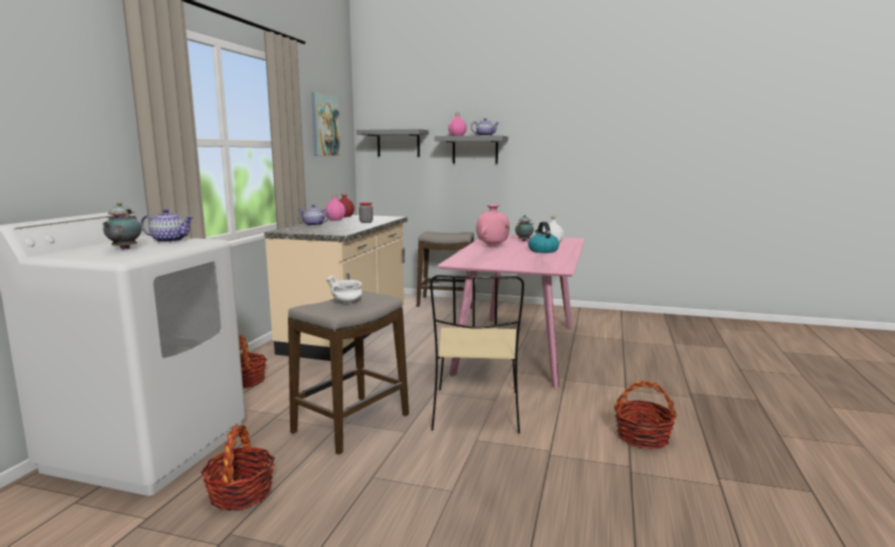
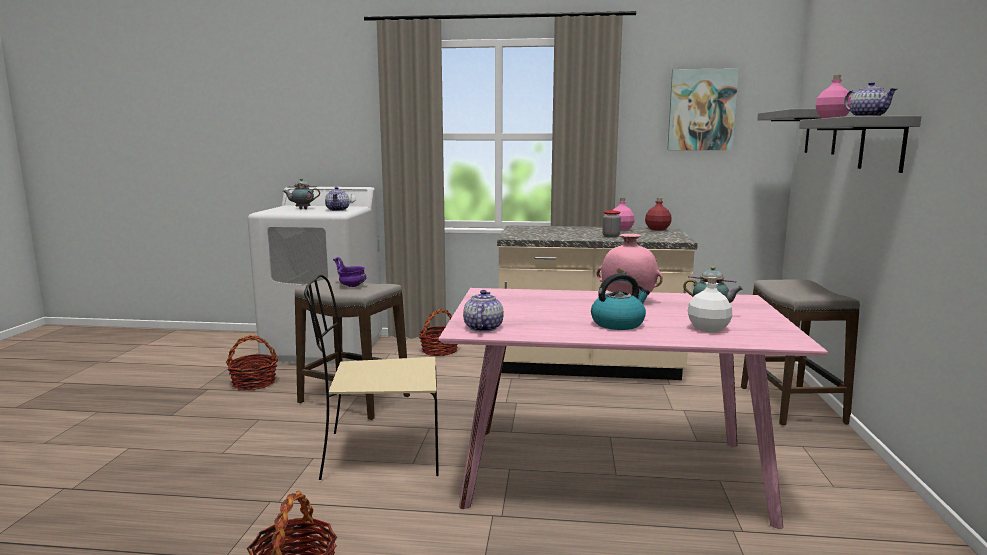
camera: 80 degrees right, 0 degrees up
(314, 225) = (568, 228): teapot -> teapot (482, 328)
(346, 302) = (351, 286): white bowl -> purple bowl

